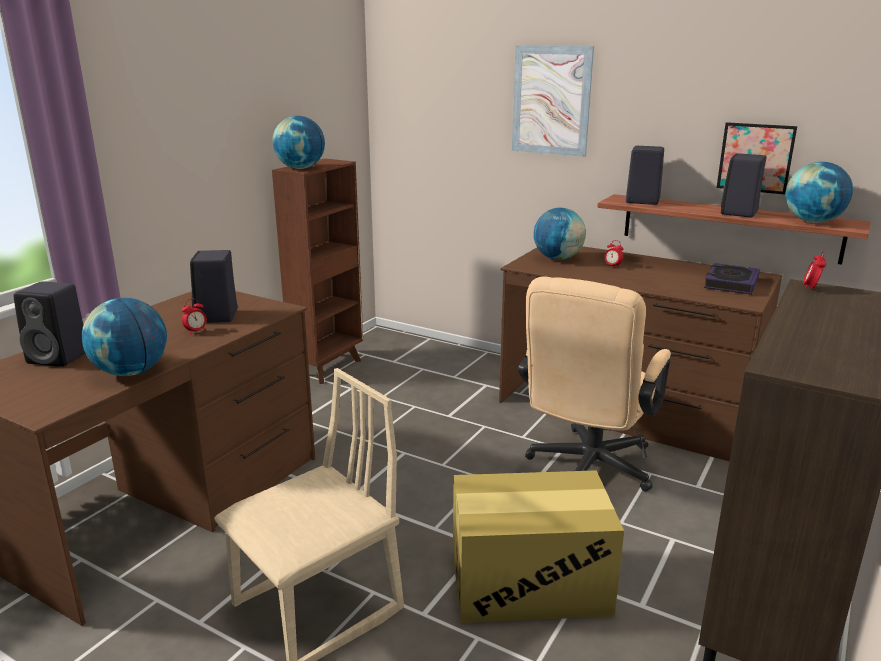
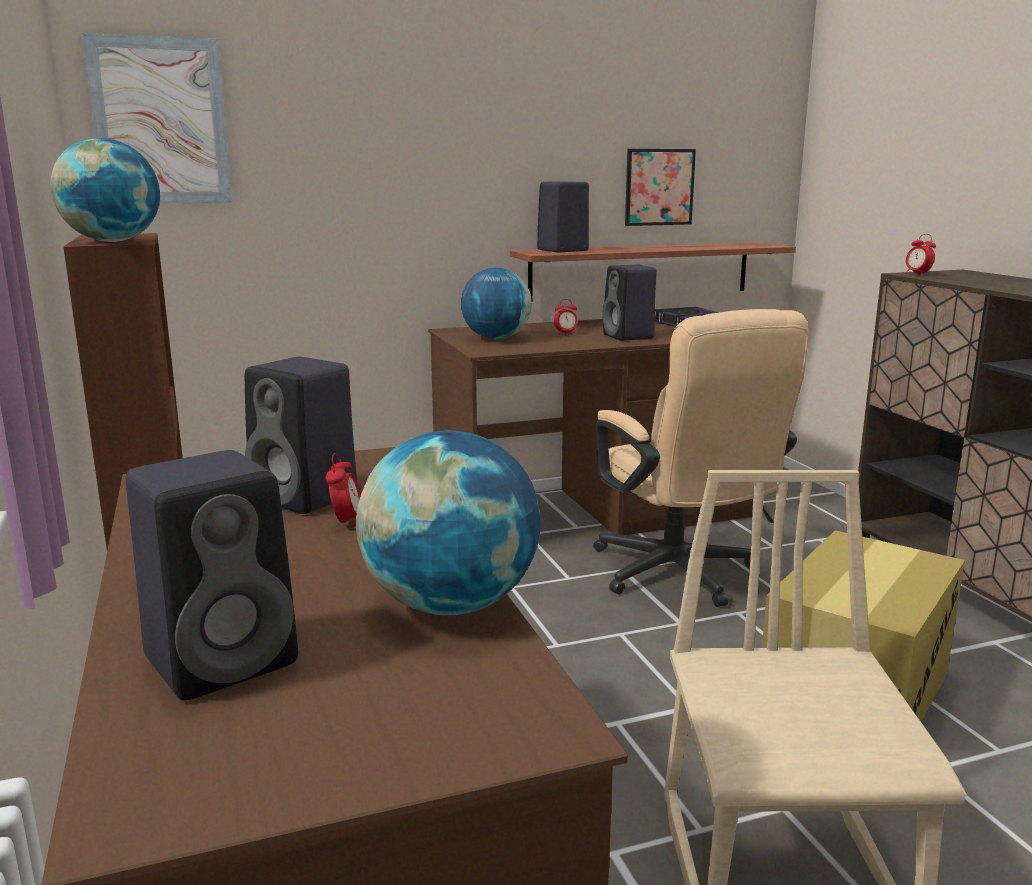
camera: 50 degrees left, 5 degrees down
(551, 100) = (414, 130): picture -> picture (160, 122)
(739, 213) = (670, 247): black speaker -> black speaker (629, 337)
(813, 222) = (737, 245): globe -> none

